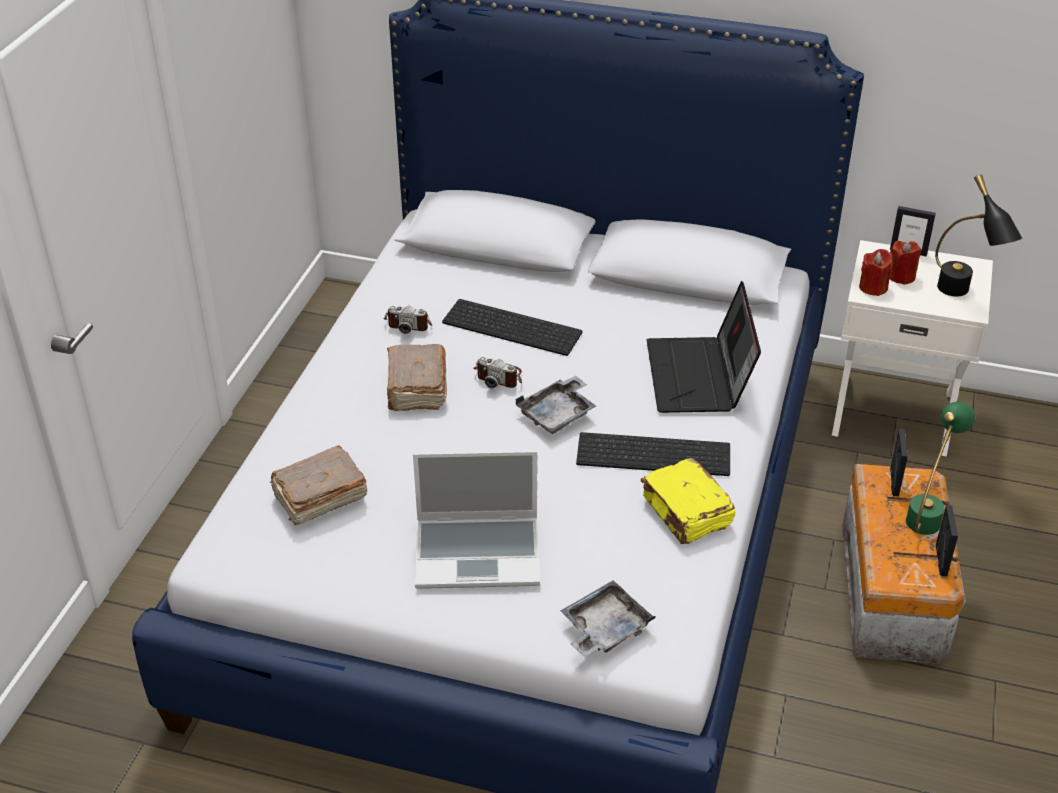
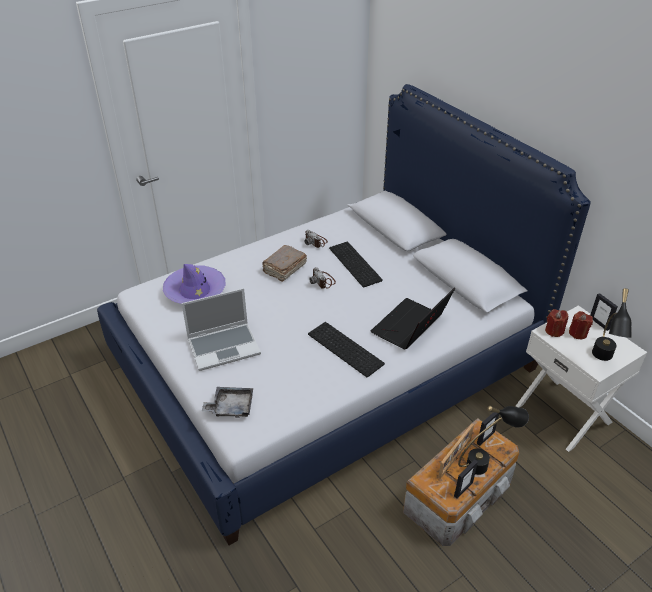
camera: 40 degrees right, 0 degrees up
(319, 498) = (195, 291): brown book -> purple hat
(479, 553) = (224, 346): laptop -> laptop turned 60 degrees counterclockwise
(558, 414) = (326, 309): grey tray -> none
(686, 513) = (326, 382): yellow book -> none
(891, 529) = (455, 458): none -> picture frame
(928, 512) = (486, 462): green table lamp -> black table lamp

